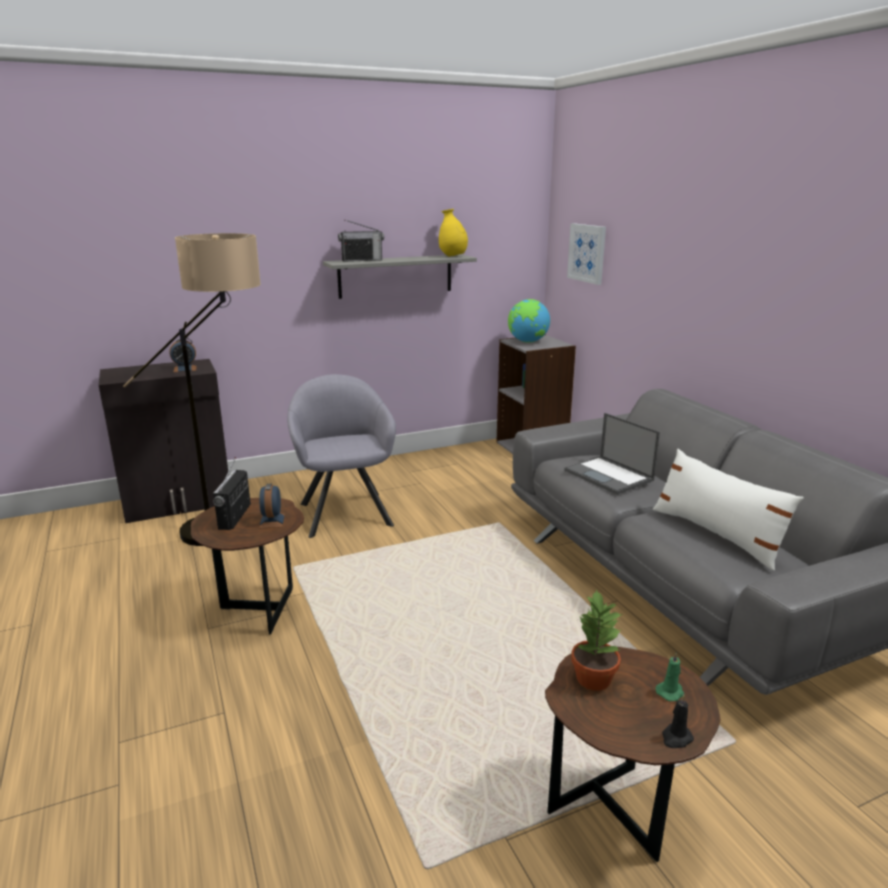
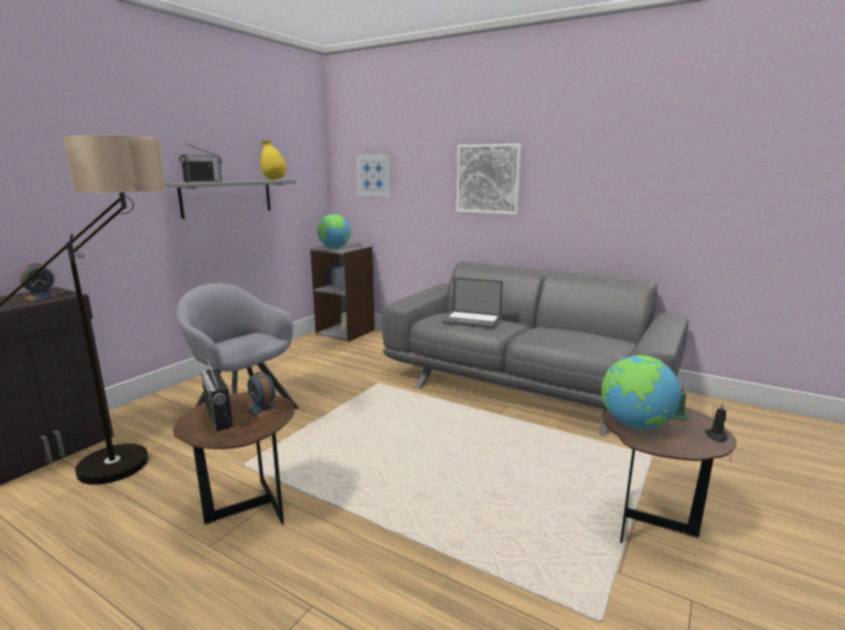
camera: 35 degrees left, 5 degrees down
(592, 678) = (635, 425): potted plant -> globe
(707, 277) = (488, 179): none -> picture
(716, 534) = (573, 335): white pillow -> none

